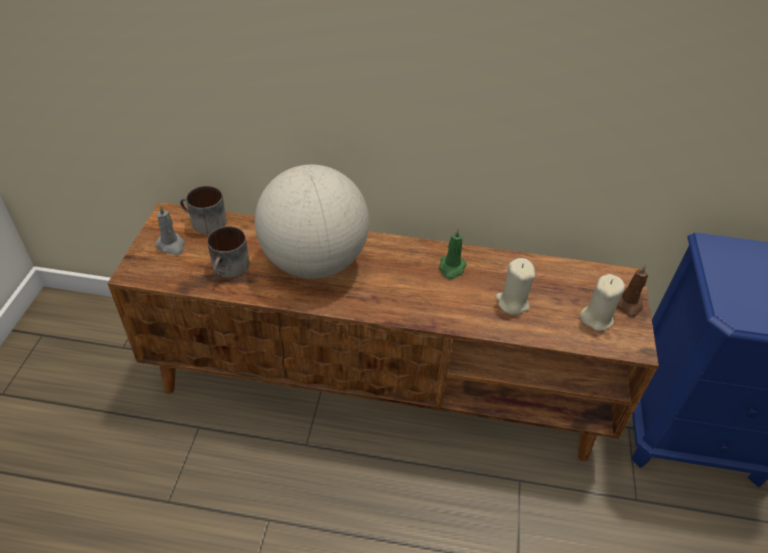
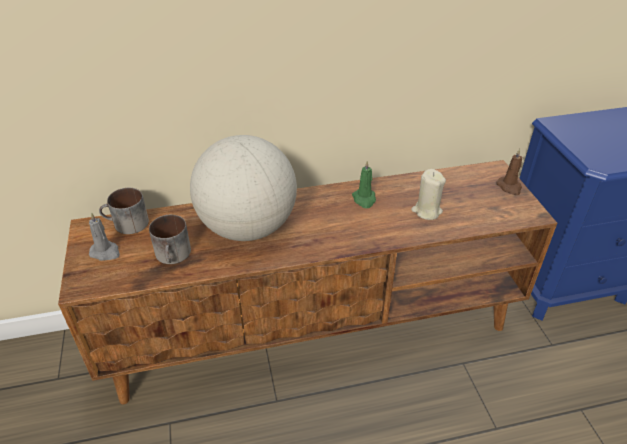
camera: 20 degrees left, 5 degrees down
(596, 318) = (494, 203): beige candle -> none

